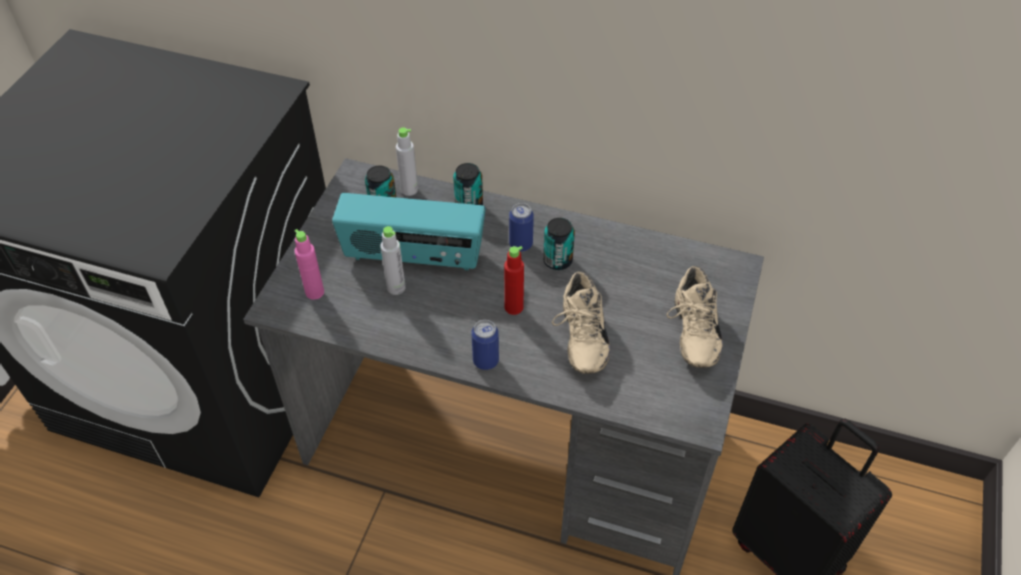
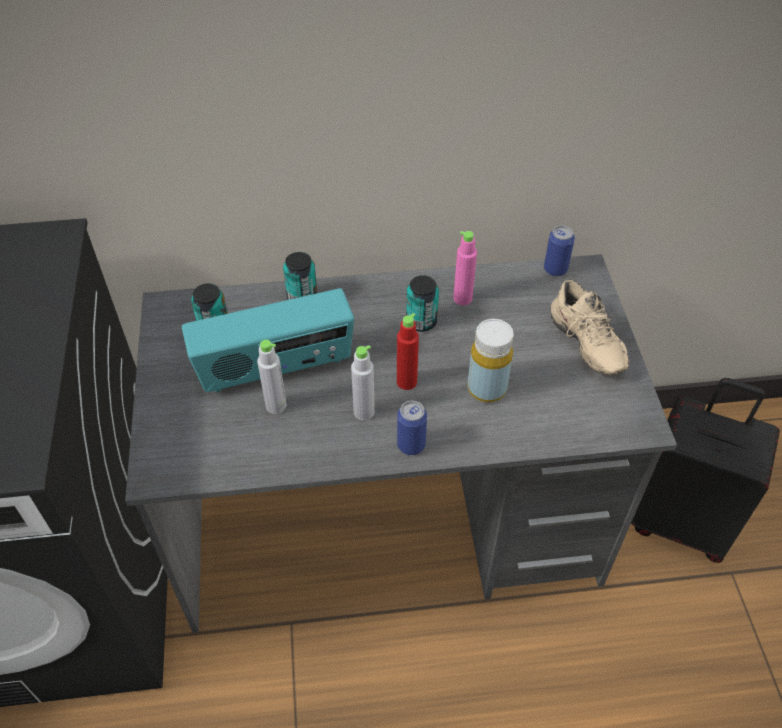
camera: 25 degrees left, 0 degrees up
(314, 292) = (190, 442): pink bottle -> pink bottle (462, 298)
(409, 189) = (231, 302): grey bottle -> grey bottle (364, 412)
(521, 244) = (376, 318): can -> can (555, 269)
(579, 338) = (486, 388): beige shoe -> yellow bottle

